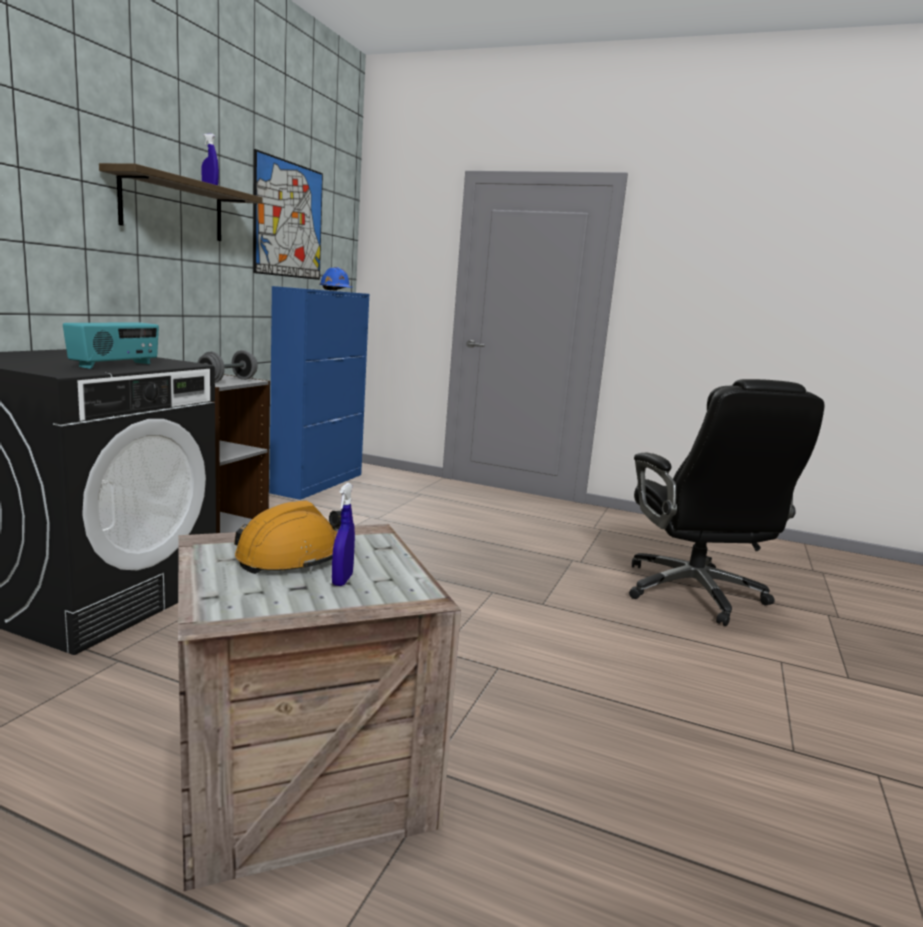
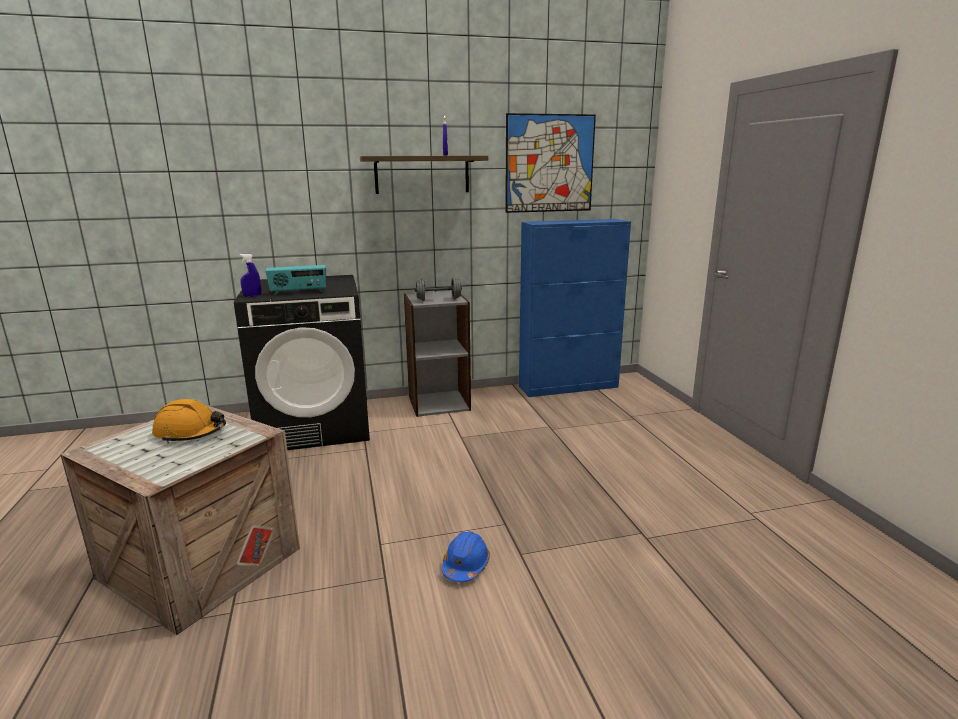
camera: 55 degrees right, 5 degrees up
(335, 290) = (593, 220): blue hard hat -> blue hard hat (465, 566)
(342, 580) = (165, 454): blue spray bottle -> blue spray bottle (252, 296)
(694, 593) = (703, 635): black office chair -> none

